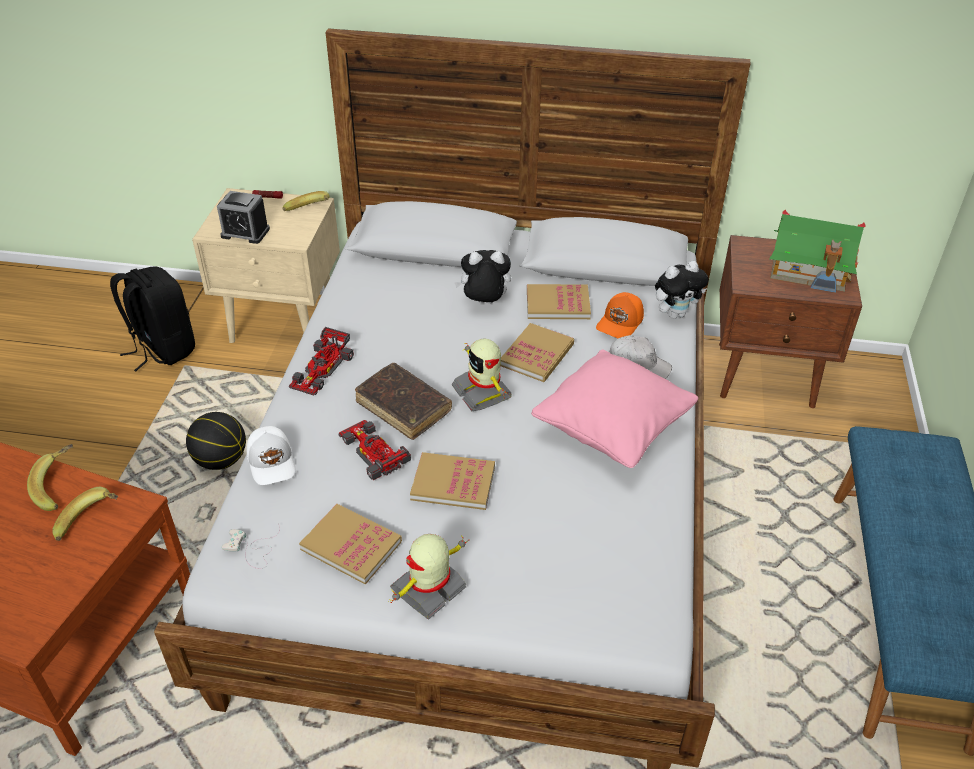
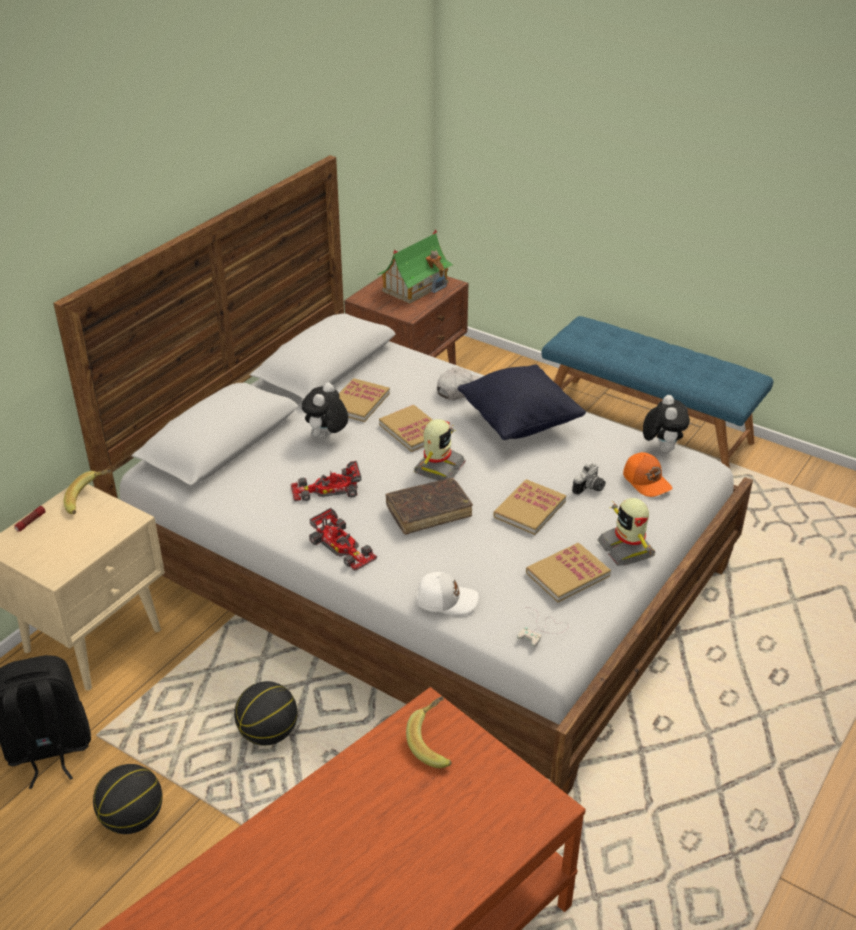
camera: 65 degrees left, 5 degrees down
(60, 487) = (372, 760): banana -> none
(108, 419) = (132, 819): none -> basketball
(245, 232) = (82, 550): alarm clock -> none
(373, 451) = (472, 539): toy car -> toy car (326, 489)
(483, 392) = (438, 468): toy robot -> toy robot turned 60 degrees counterclockwise
(526, 526) = (590, 489): none -> camera
(612, 430) = (519, 423): pink pillow -> black pillow
(621, 323) = (406, 381): orange cap -> orange cap (647, 481)
(675, 314) = (414, 355): plush toy -> plush toy (661, 448)

